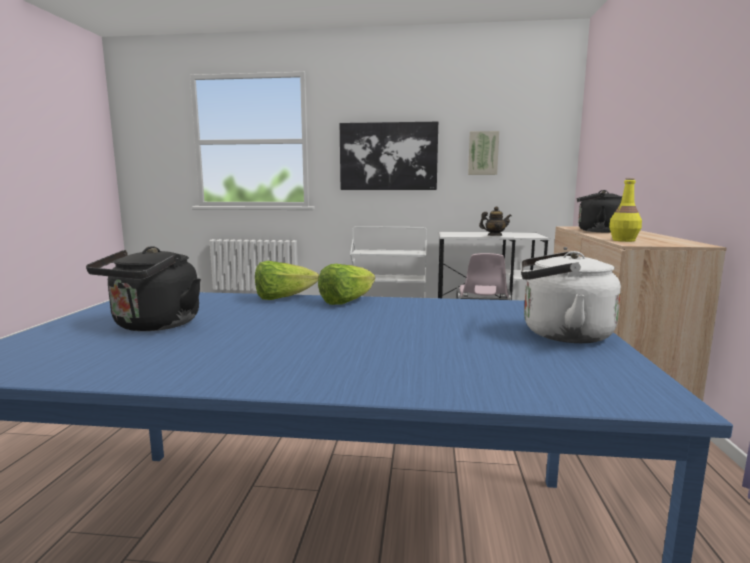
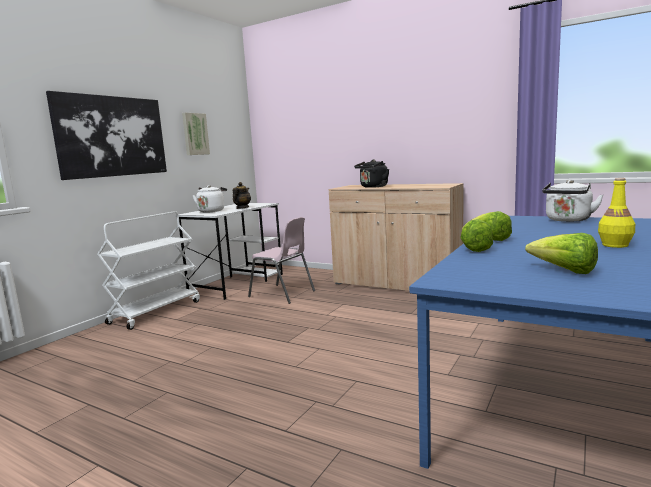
camera: 65 degrees left, 0 degrees up
(154, 325) = (564, 271): black kettle -> lettuce
(467, 233) = (212, 211): none -> white kettle
(623, 240) = (426, 187): yellow bottle -> yellow bottle (614, 245)

